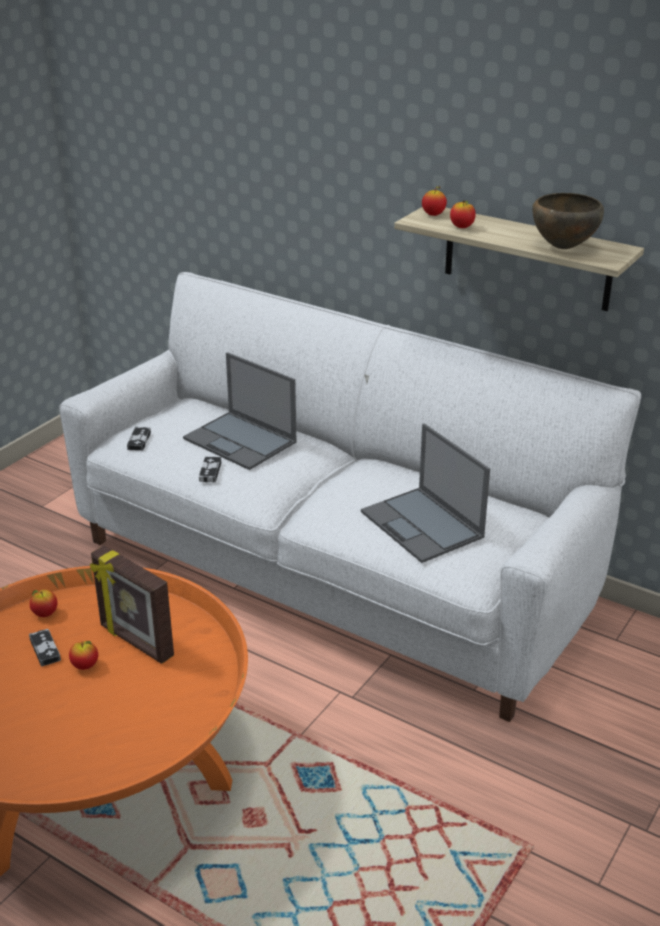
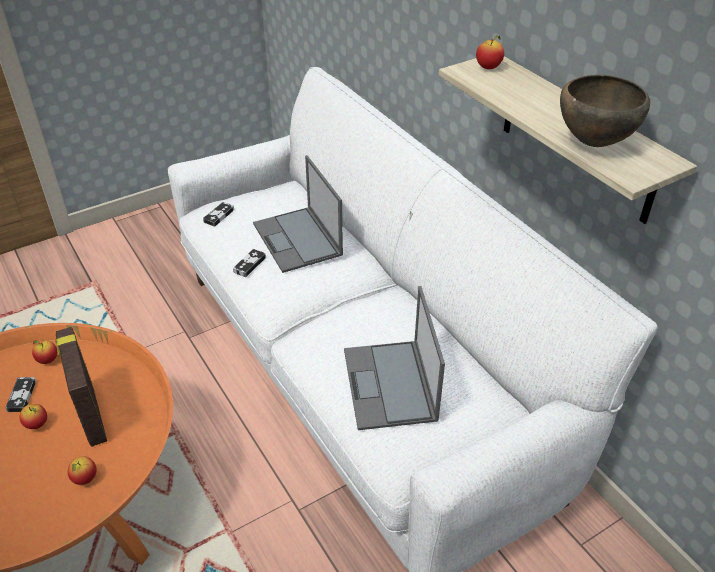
camera: 25 degrees right, 10 degrees up
(462, 227) = (503, 90): apple -> apple (85, 479)

